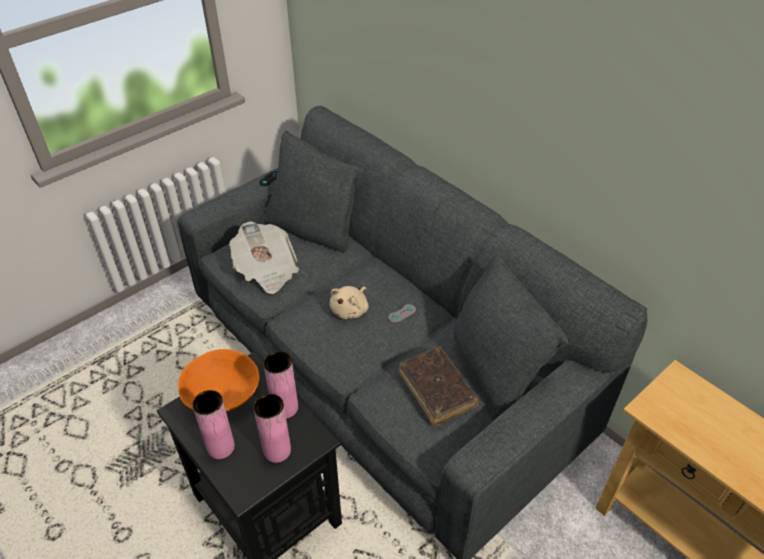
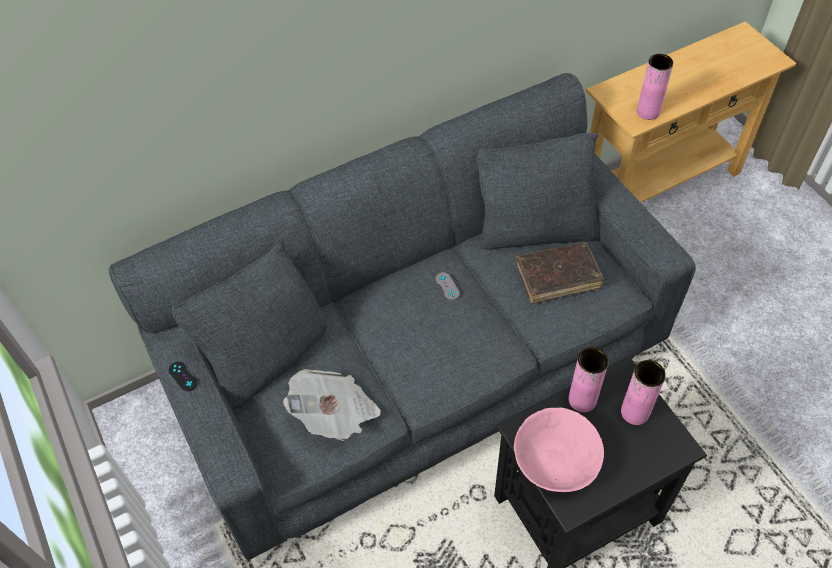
camera: 75 degrees left, 10 degrees up
(221, 447) = (625, 465): pink vase -> pink vase (648, 112)
(222, 395) = (556, 460): orange bowl -> pink bowl
(350, 310) = (430, 333): beige plush toy -> none

